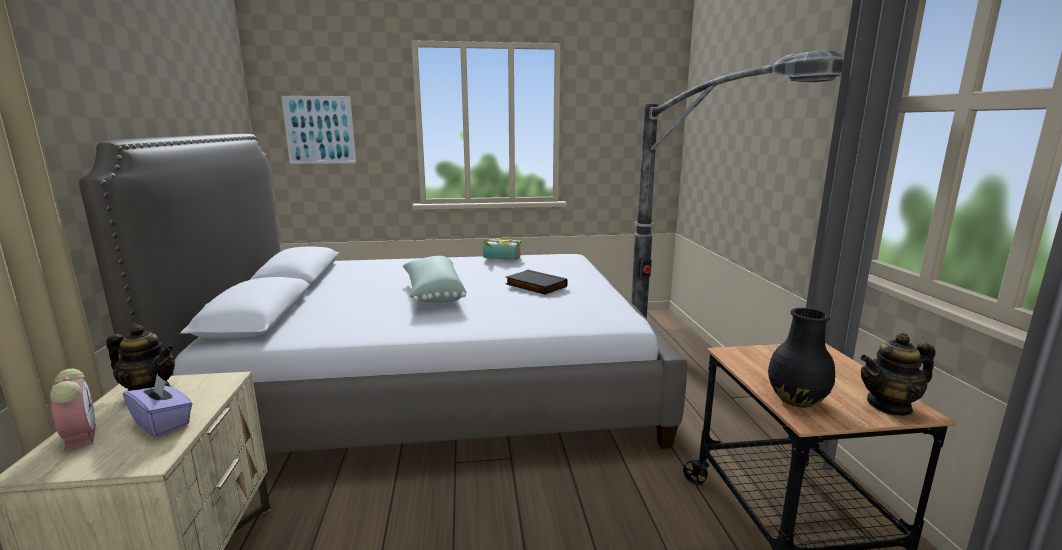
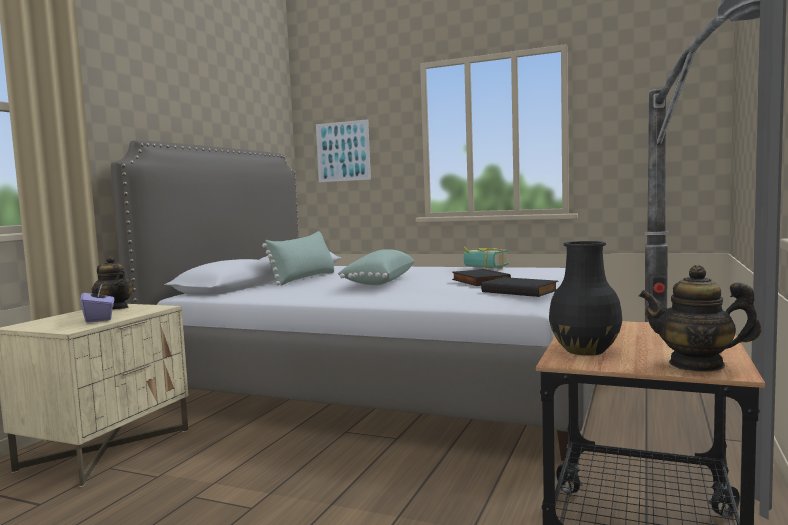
camera: 30 degrees right, 10 degrees down
(80, 436) = (56, 319): alarm clock -> none
(331, 290) = (304, 278): none -> green pillow
(597, 300) = (521, 291): none -> black book

